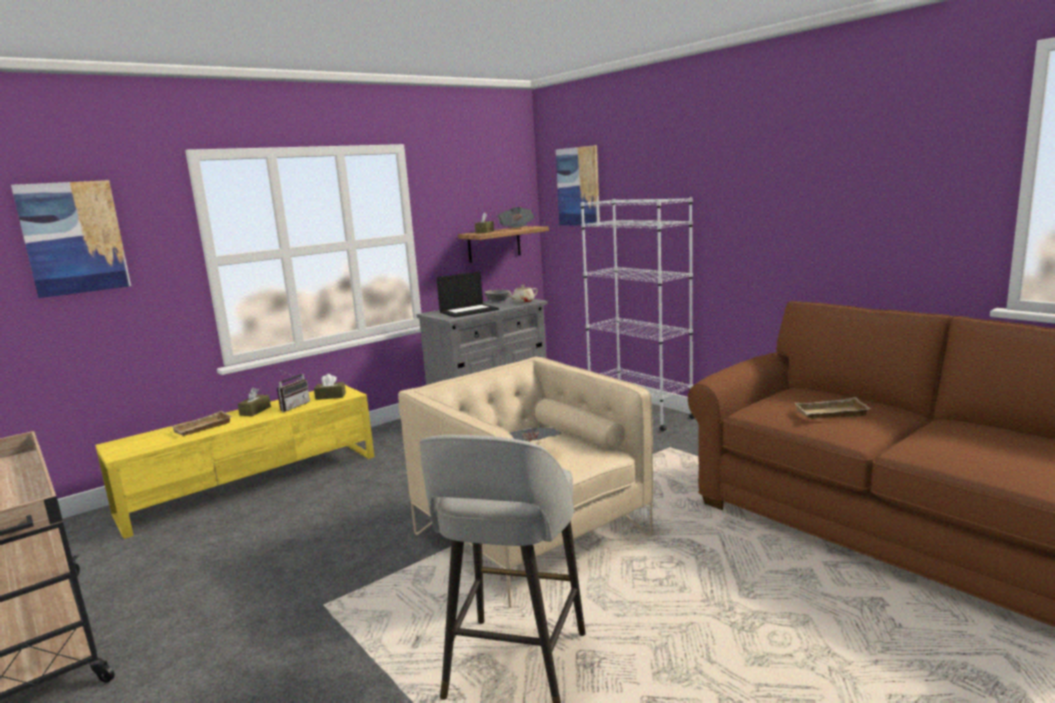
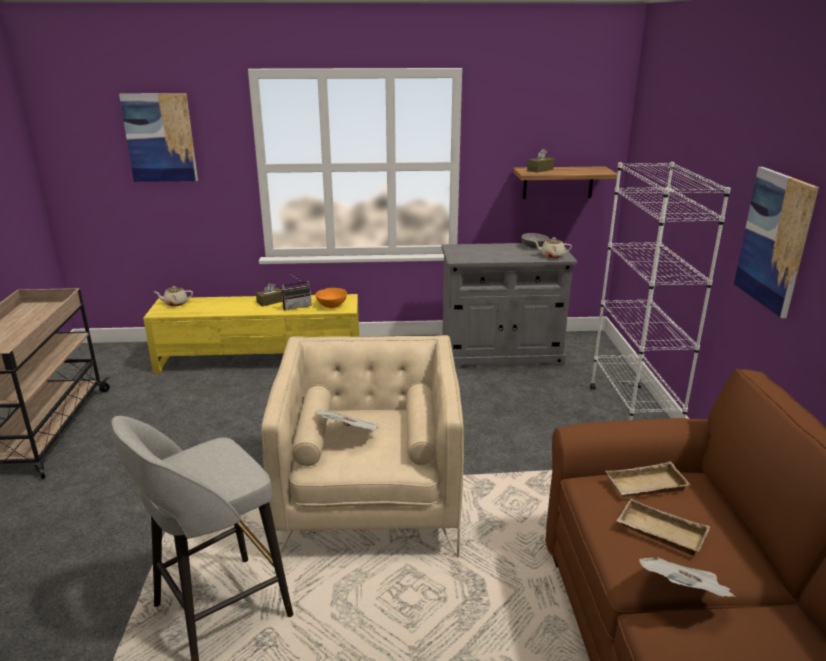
camera: 35 degrees right, 10 degrees up
(131, 442) = (175, 303): none -> beige teapot
(202, 428) = (223, 306): beige tray -> beige tray (645, 487)
(330, 396) = (331, 305): brown tissue box -> orange bowl
(469, 311) = (486, 254): laptop -> none
(517, 228) = (580, 171): newspaper -> newspaper (684, 594)
(578, 186) = (656, 134): picture -> picture (774, 240)

